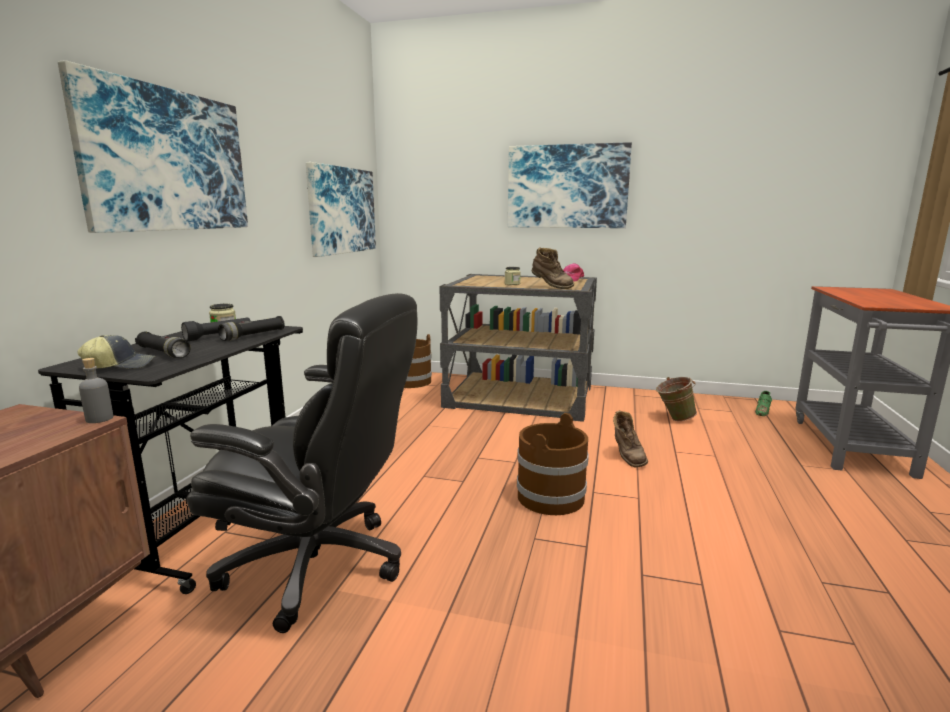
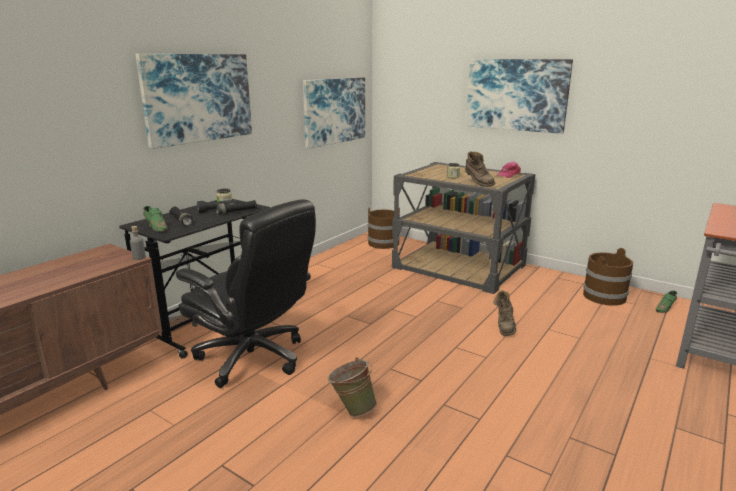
camera: 20 degrees right, 5 degrees up
(121, 366) = (156, 228): cap -> green shoe
(550, 497) = (422, 345): brown bucket -> brown bucket (604, 296)
(673, 419) = (573, 303): green bucket -> green bucket (352, 409)

